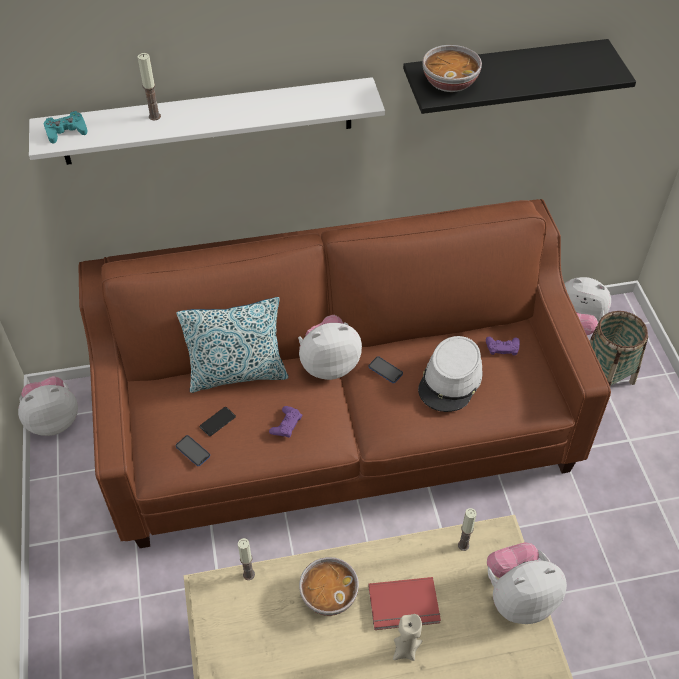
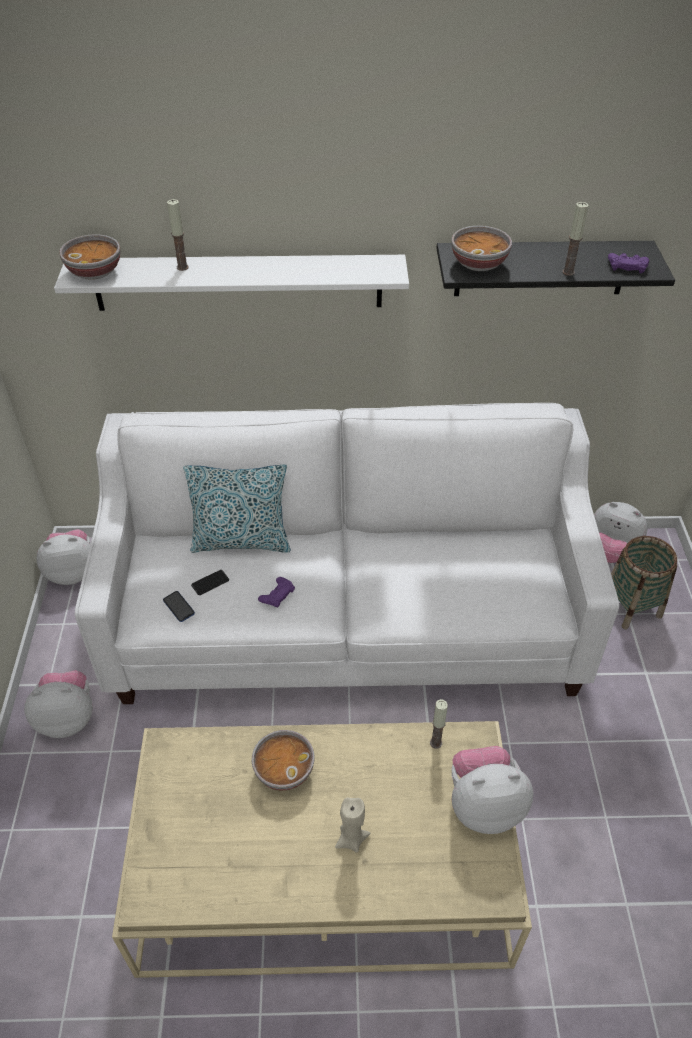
camera: 10 degrees right, 5 degrees down
(66, 131) = (95, 271): turquoise game controller -> bowl
(249, 574) = (208, 737): candle -> candle (568, 272)
(328, 363) = (333, 544): plush toy -> plush toy (67, 718)
(338, 427) = (345, 617): brown sofa -> white sofa
(385, 370) = (389, 557): phone -> none
(404, 606) = (360, 795): red book -> none
(450, 380) = (454, 576): grey hat -> none
(502, 347) = (514, 551): purple game controller -> purple game controller (627, 266)

